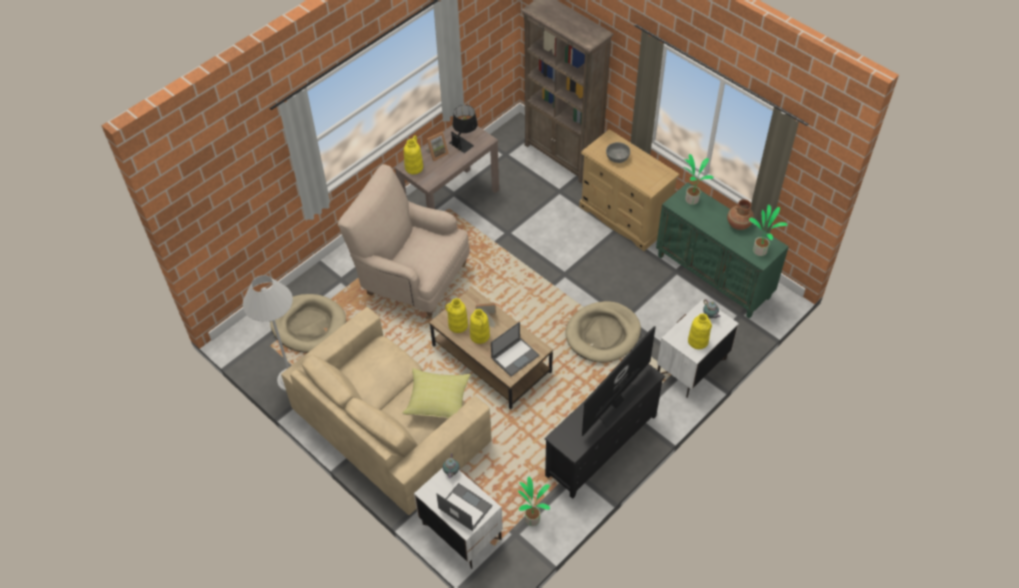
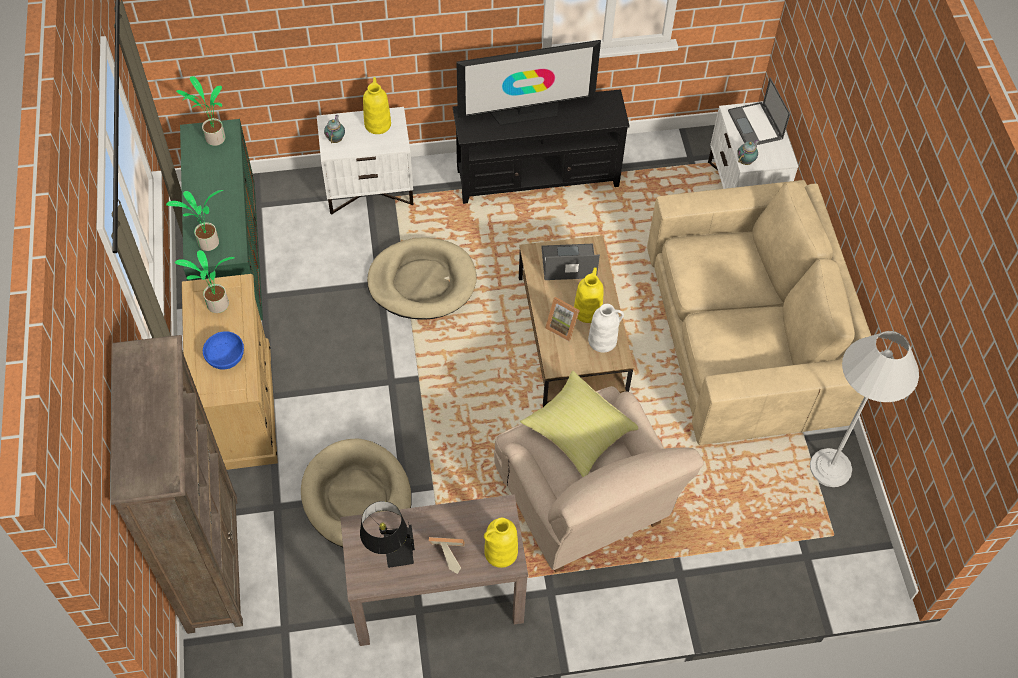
camera: 145 degrees left, 5 degrees up
(309, 325) = (765, 531): beige dog bed -> beige dog bed (357, 497)
(438, 401) = (697, 259): yellow pillow -> yellow pillow (577, 432)
(458, 325) = (603, 340): yellow vase -> white vase
(532, 518) = (663, 161): potted plant -> potted plant (216, 305)
(617, 157) = (225, 357): grey bowl -> blue bowl
(738, 224) = (197, 181): brown vase -> none

